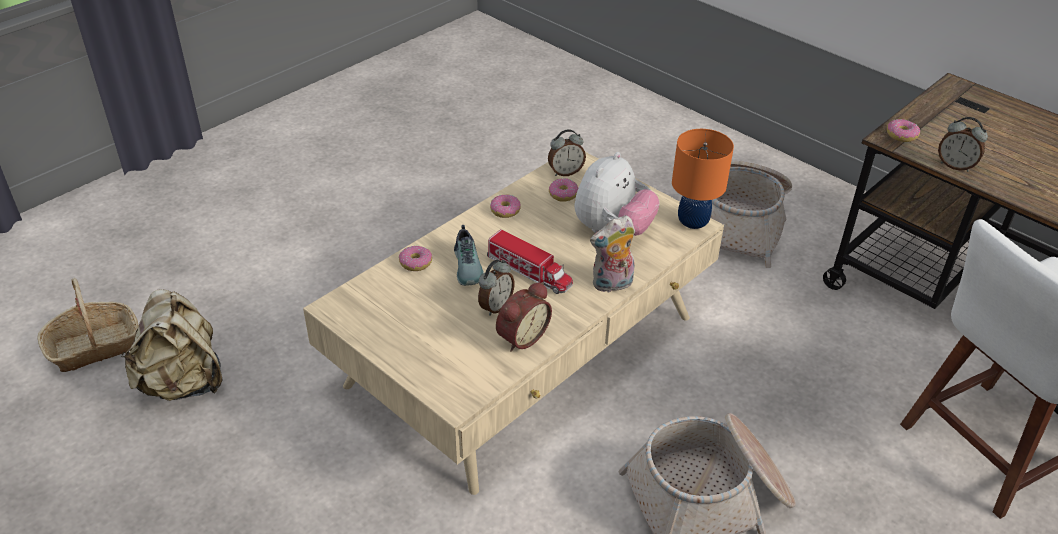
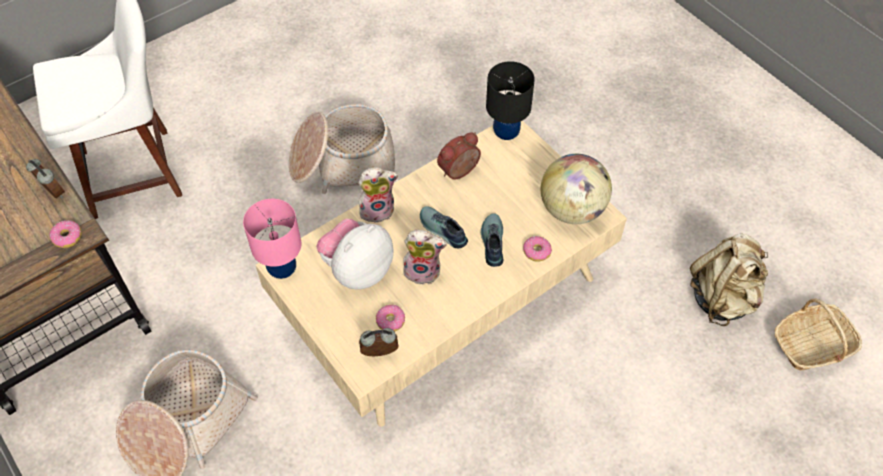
camera: 170 degrees left, 15 degrees up
(372, 309) = (572, 209): none -> globe
(462, 394) = (507, 133): none -> black table lamp
(495, 306) = (475, 200): alarm clock -> none
(505, 211) = (450, 305): donut -> none
(529, 272) = (442, 231): toy truck -> shoe
(541, 235) = (423, 271): none -> plush toy
(691, 222) = (283, 270): orange table lamp -> pink table lamp

